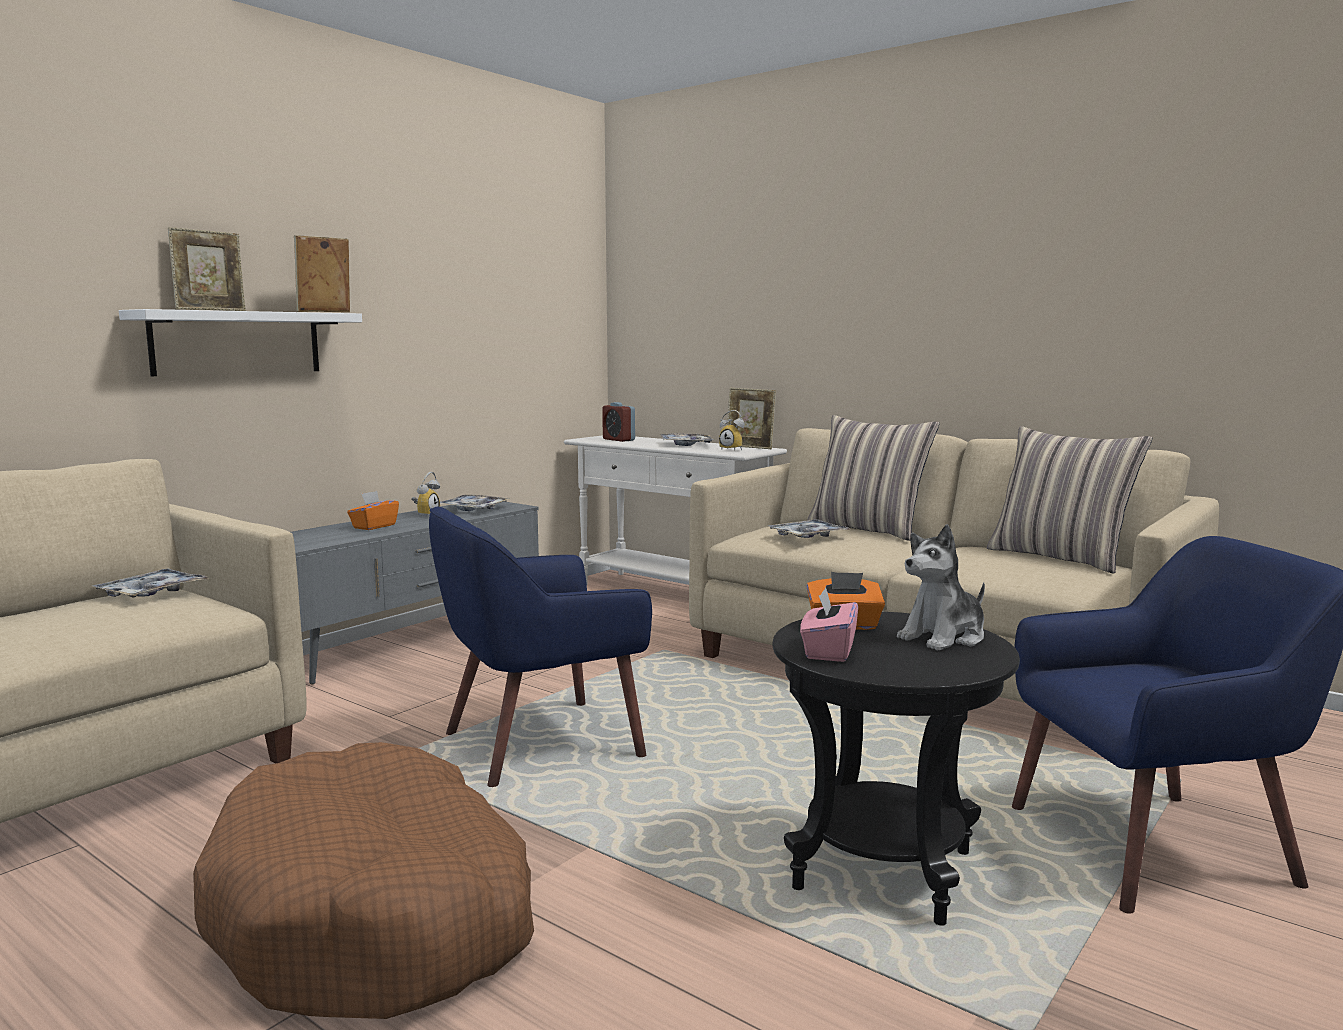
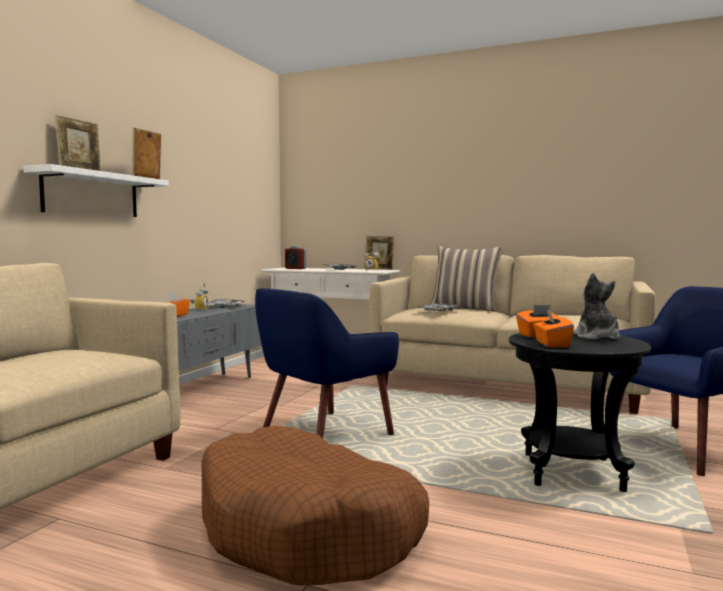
camera: 15 degrees left, 5 degrees down
(151, 593) = (70, 349): tray -> none
(828, 651) = (551, 344): pink tissue box -> orange tissue box
(944, 637) = (596, 337): plush toy -> plush toy turned 135 degrees clockwise
(1060, 558) = (577, 314): pillow -> none

